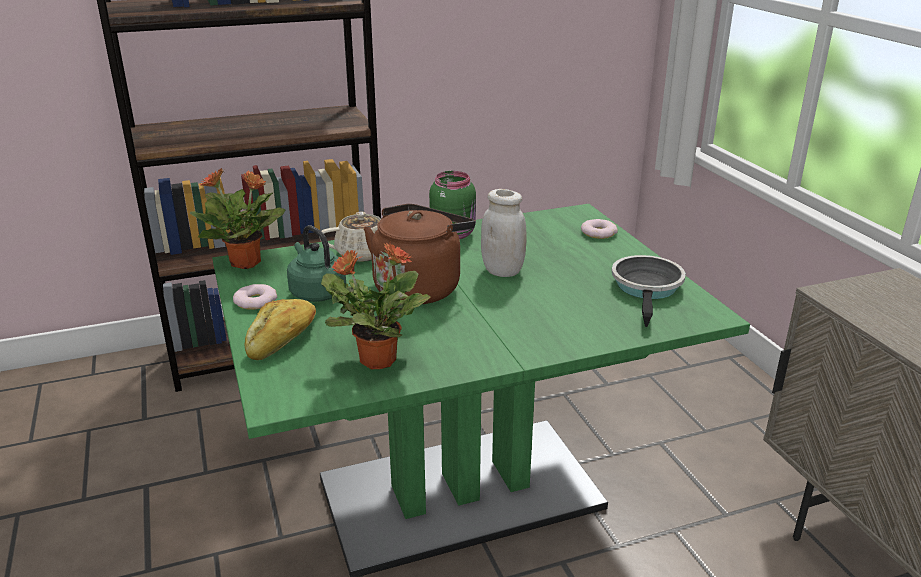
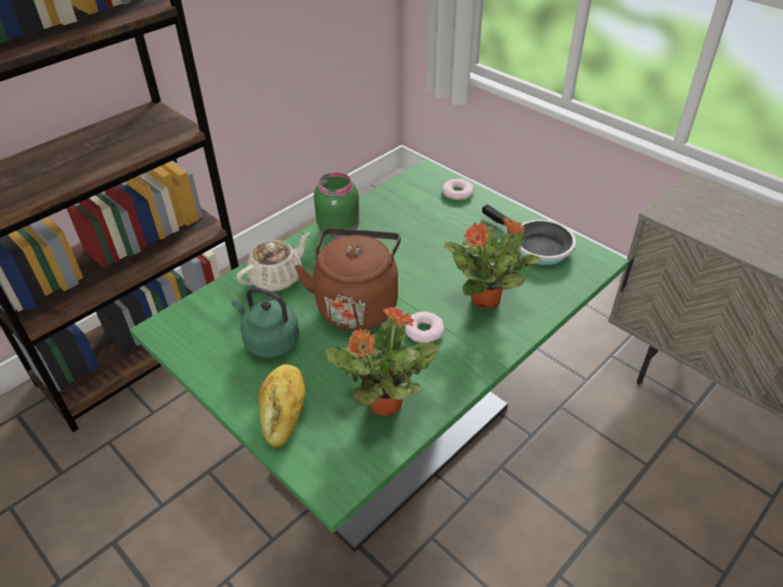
camera: 25 degrees left, 15 degrees up
(247, 263) = (172, 326): potted plant -> potted plant (487, 299)
(255, 301) = (220, 372): donut -> donut (424, 330)
(502, 271) = (412, 262): white jar -> none
(647, 289) = (536, 246): frying pan -> frying pan turned 150 degrees clockwise

